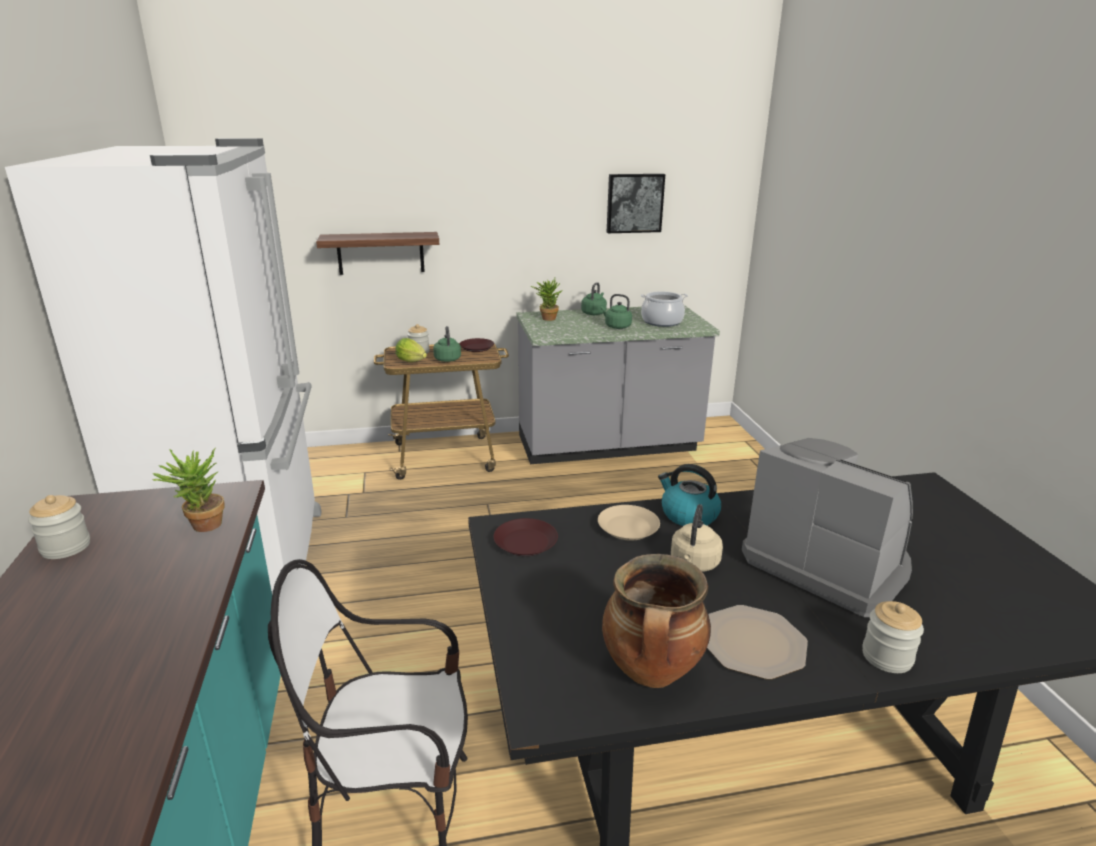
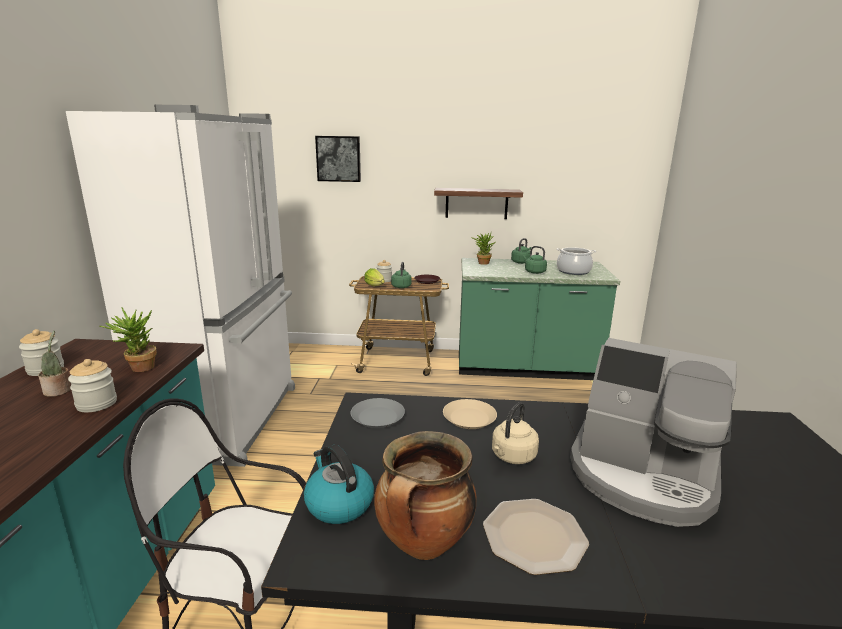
camera: 15 degrees right, 5 degrees down
(115, 574) = (59, 391): none -> potted plant
(380, 253) = (365, 207): shelf -> shelf (476, 203)
(526, 542) = (378, 417): brown plate -> grey plate
(608, 446) = (525, 368): grey counter -> green counter
(634, 203) = (560, 178): picture -> picture (338, 158)
(688, 515) = (528, 416): kettle -> kettle (338, 504)
(826, 563) = (642, 476): coffee machine -> coffee machine turned 150 degrees clockwise
(887, 657) = (670, 578): jar -> jar (96, 404)

